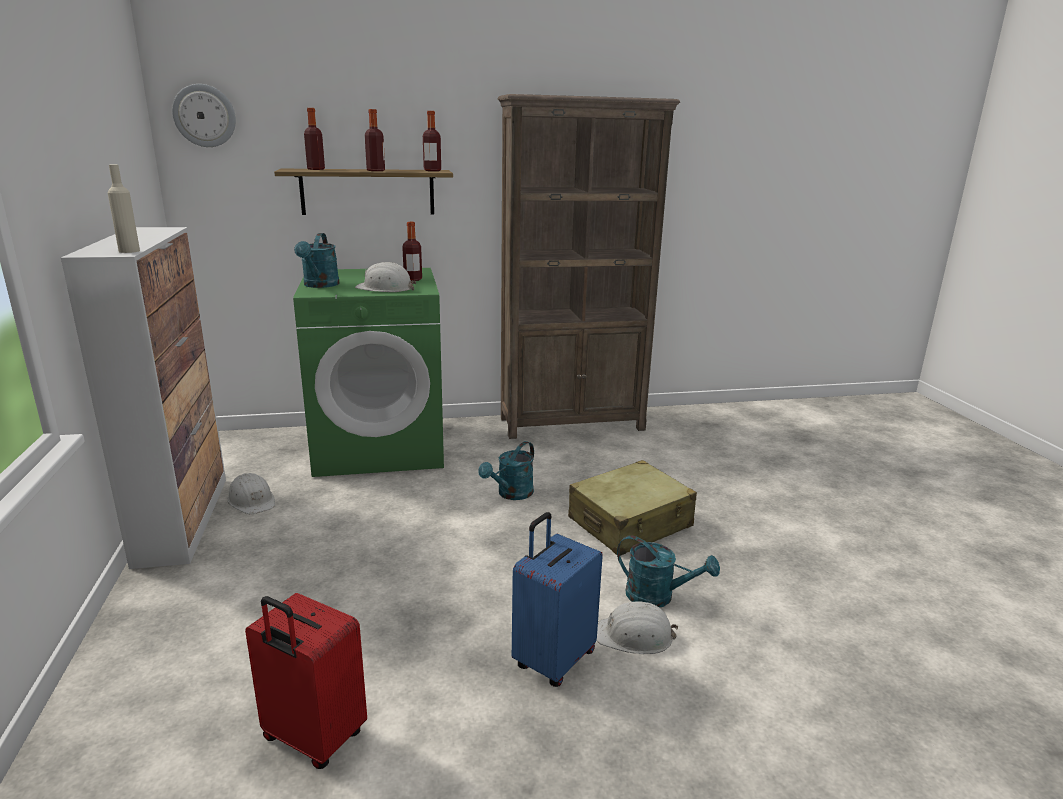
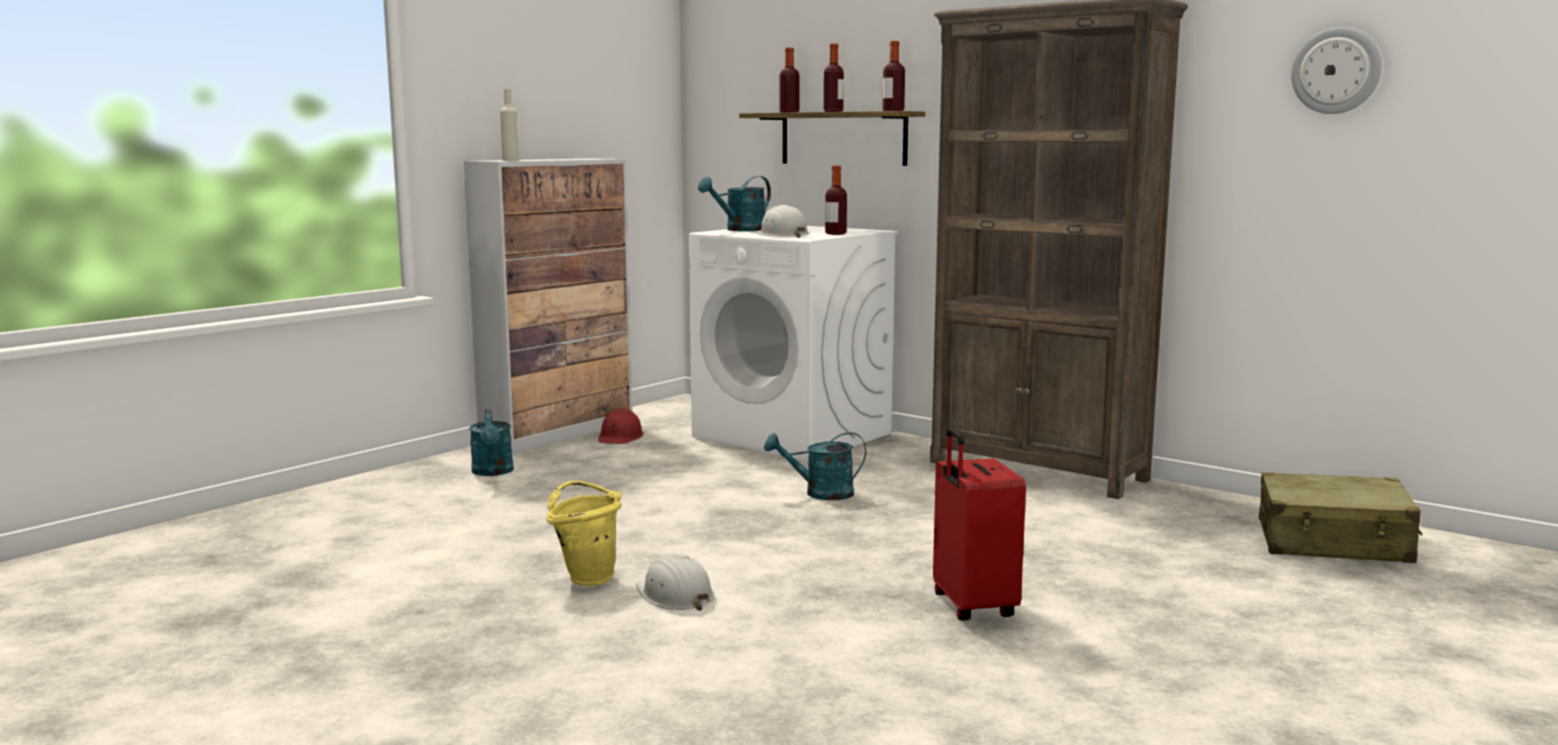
camera: 50 degrees right, 10 degrees down
(204, 116) = (716, 63): wall clock -> wall clock (1336, 71)
(252, 501) = (620, 437): white hard hat -> red hard hat
(312, 738) = (386, 542): red suitcase -> red suitcase (971, 607)
(380, 446) = (794, 435): green washing machine -> white washing machine
(553, 659) = (586, 577): blue suitcase -> yellow bucket
(630, 523) = (877, 545): beige suitcase -> beige suitcase (1333, 542)
(658, 597) = (759, 588): turquoise watering can -> turquoise watering can (493, 472)

